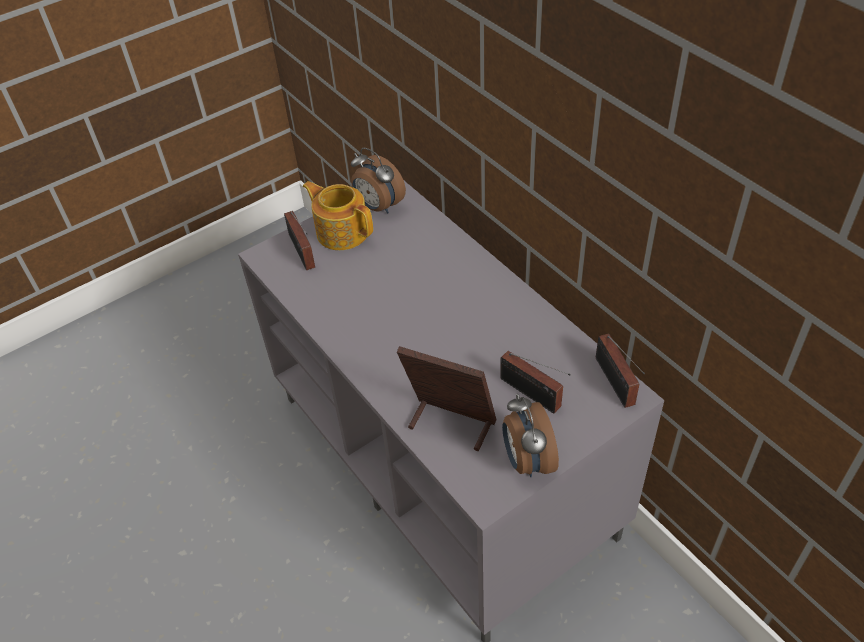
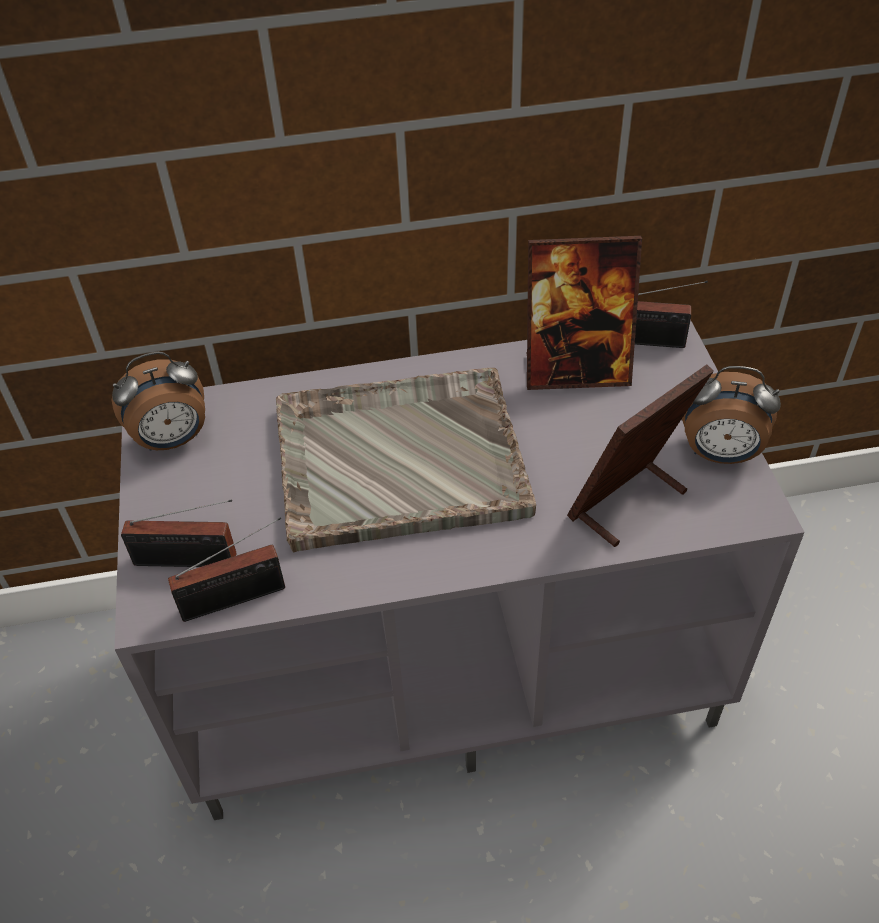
camera: 65 degrees left, 0 degrees up
(342, 231) = (186, 498): teapot -> none
(420, 301) = (397, 459): none -> grey tray
(533, 395) = (624, 412): radio -> radio (239, 597)
(555, 356) = (576, 371): none -> picture frame

